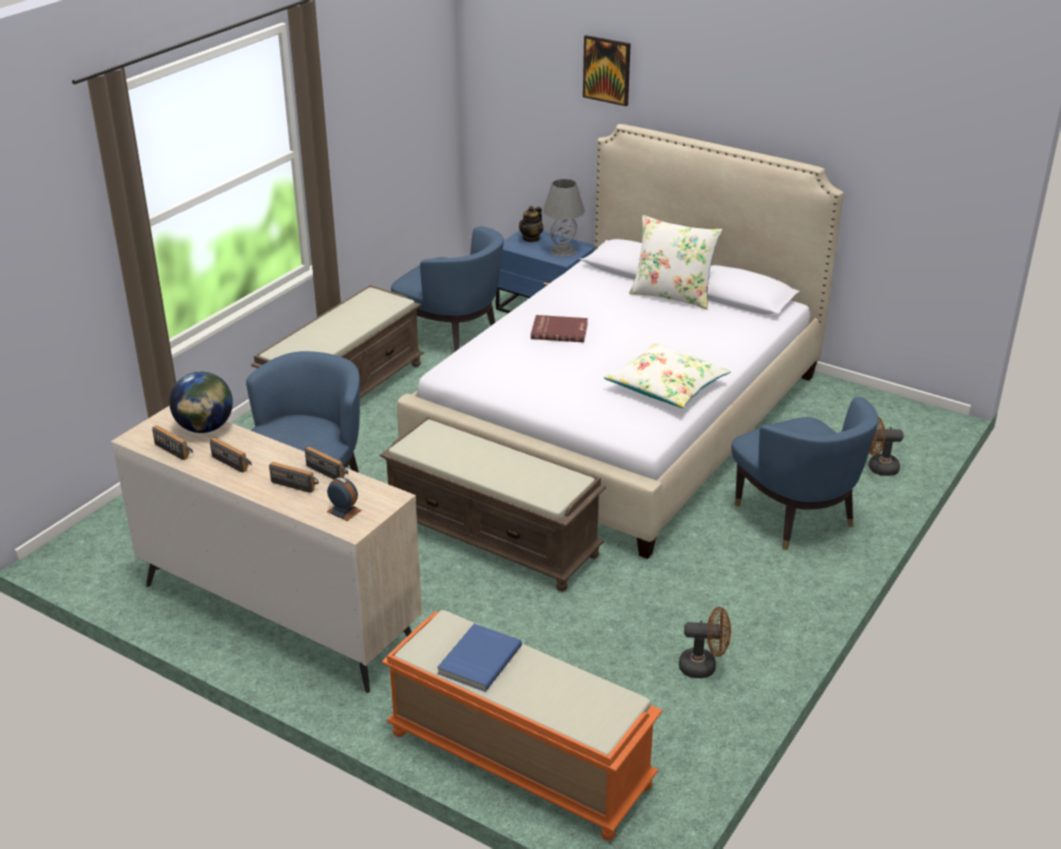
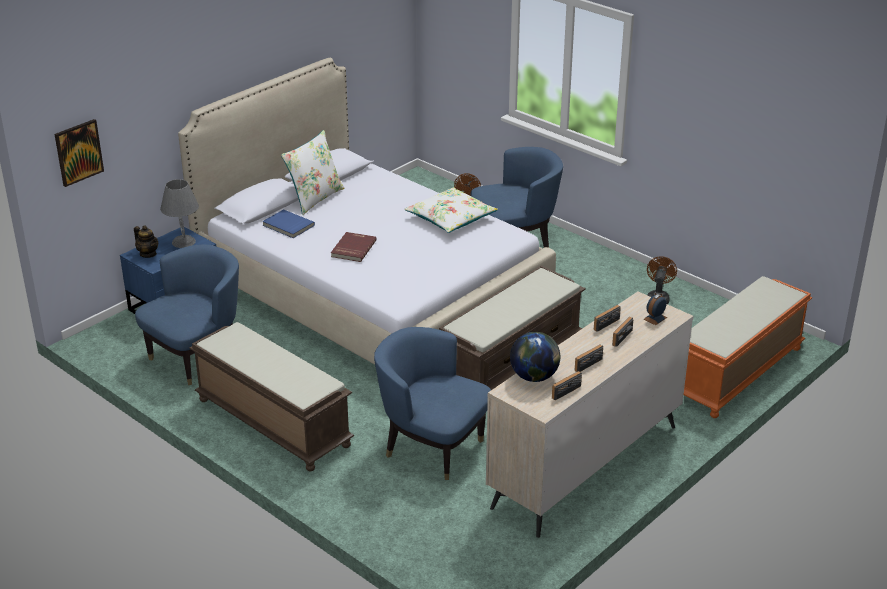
camera: 80 degrees left, 0 degrees up
(478, 659) = (730, 326): blue book -> blue book (288, 226)
(607, 70) = (165, 76): picture -> picture (78, 152)

